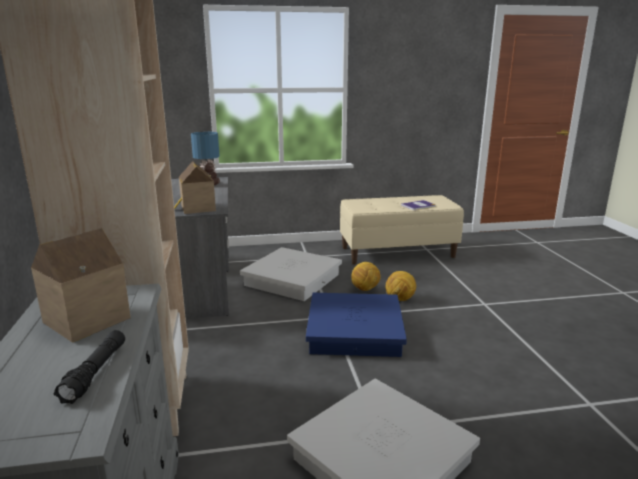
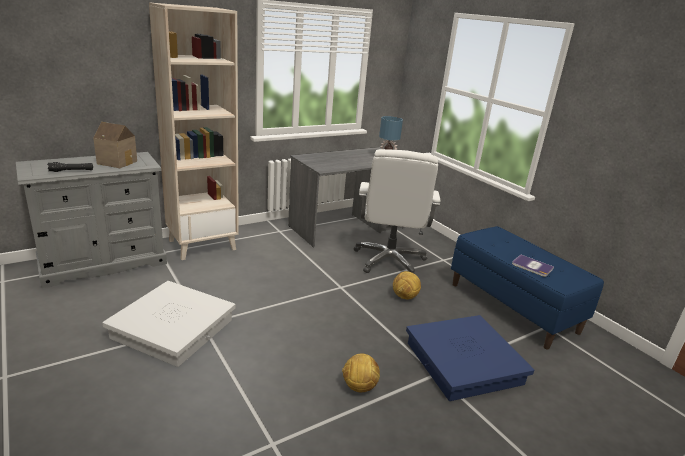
camera: 65 degrees right, 5 degrees up
(196, 209) = (322, 164): toy house -> none
(292, 280) = (389, 260): white storage box -> white office chair
(355, 331) = (324, 301): blue storage box -> blue storage box (464, 363)
(398, 252) = (513, 307): beige bench -> blue bench
(400, 299) = (400, 318): football -> football (359, 387)

